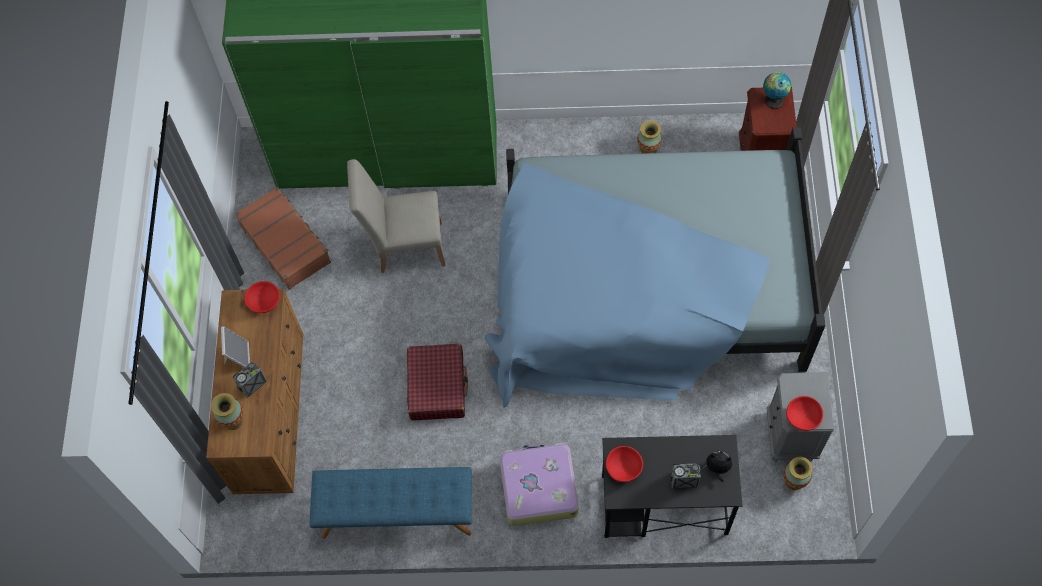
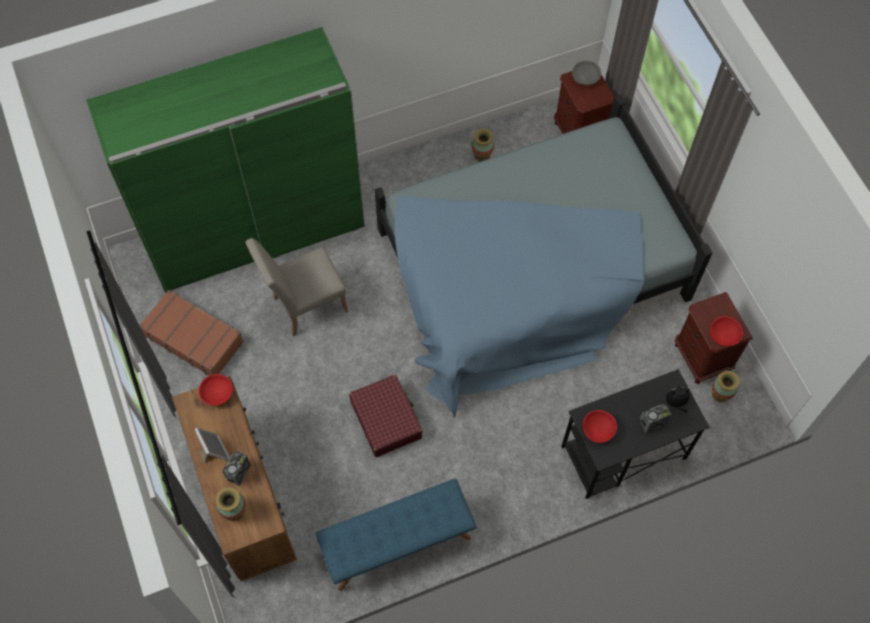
camera: 25 degrees left, 0 degrees up
(538, 488) = (511, 476): suitcase -> none
(773, 100) = (584, 79): globe -> grey bowl
(790, 435) = (701, 357): grey nightstand -> brown nightstand

